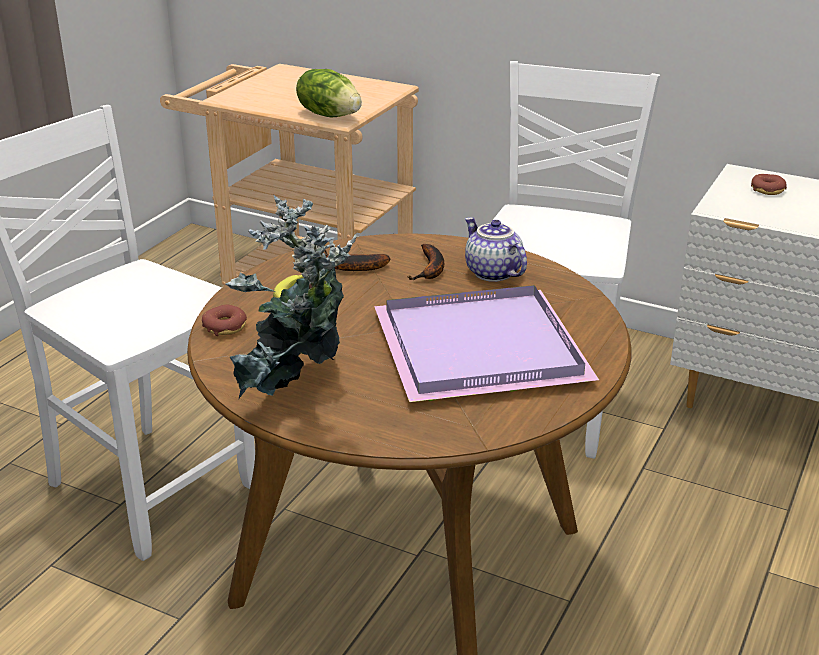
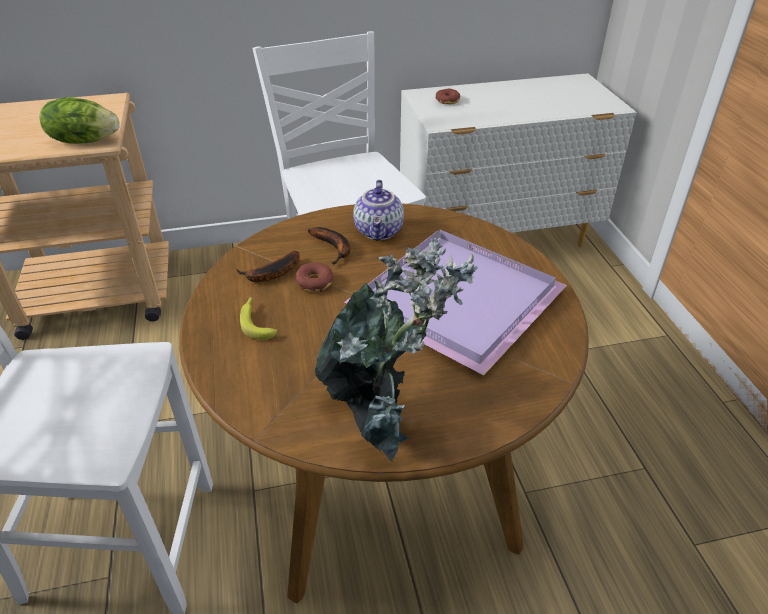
camera: 40 degrees left, 10 degrees up
(225, 327) = (238, 387): donut -> donut (314, 282)
(491, 273) = (380, 231): teapot -> teapot turned 105 degrees counterclockwise

